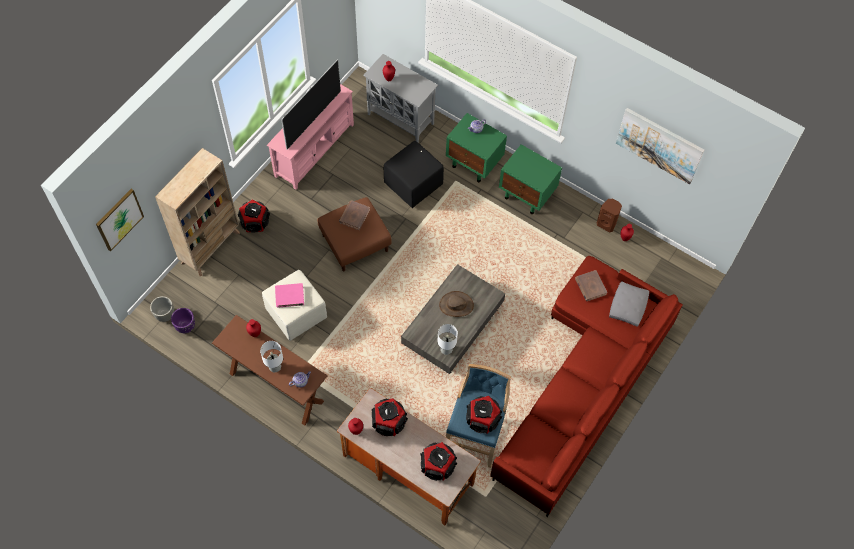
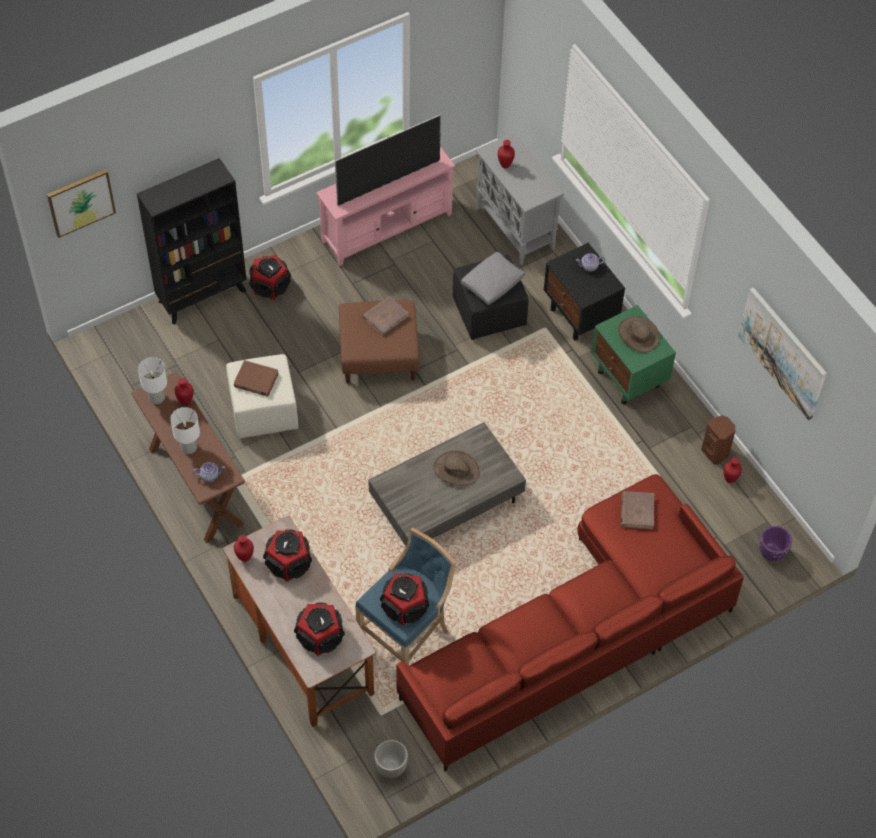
camera: 25 degrees right, 5 degrees down
(165, 315) = (109, 353): grey planter -> grey planter (391, 767)
(185, 327) = (126, 376): purple planter -> purple planter (771, 553)
(211, 247) = (203, 296): beige bookcase -> black bookcase
(289, 296) = (256, 380): pink book -> brown book
(446, 349) = (415, 517): white table lamp -> white table lamp (157, 398)
(474, 164) = (581, 316): green nightstand -> black nightstand
(532, 165) = (638, 335): none -> brown hat
(628, 307) = (672, 555): grey pillow -> grey pillow (492, 284)

